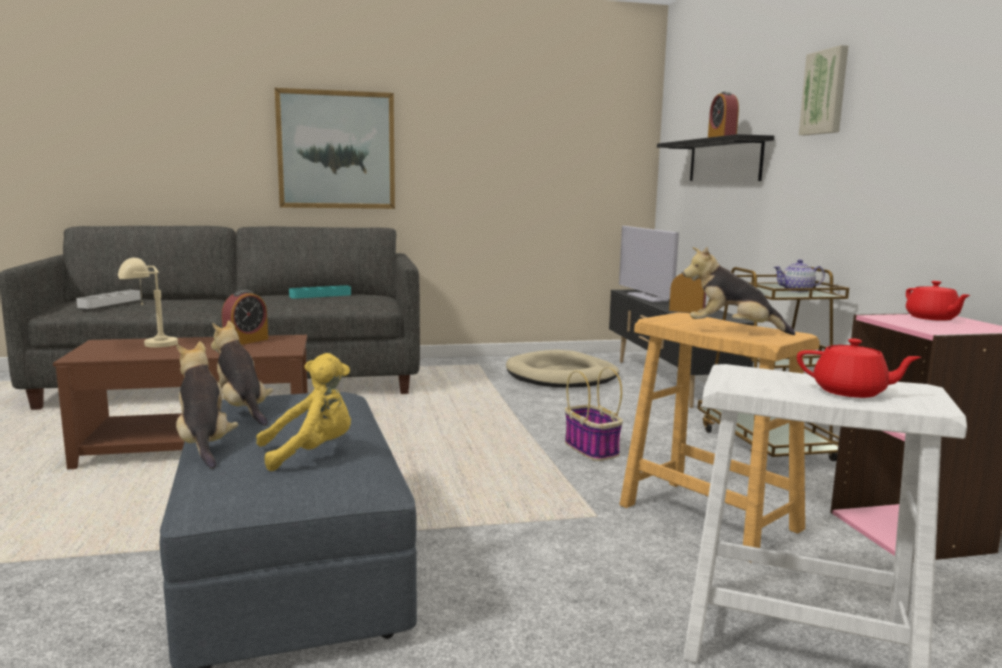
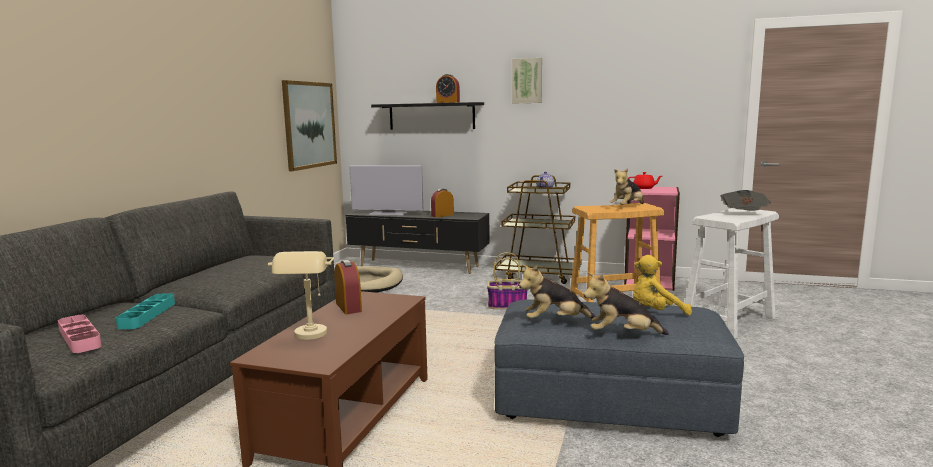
camera: 60 degrees left, 0 degrees up
(110, 303) = (79, 338): grey tray -> pink tray
(311, 453) = (656, 313): yellow plush toy -> yellow plush toy turned 105 degrees counterclockwise
(320, 295) = (230, 267): turquoise tray -> turquoise tray (147, 315)
(336, 150) = (154, 118): picture -> picture (309, 125)
(851, 392) = (744, 213): red teapot -> newspaper

